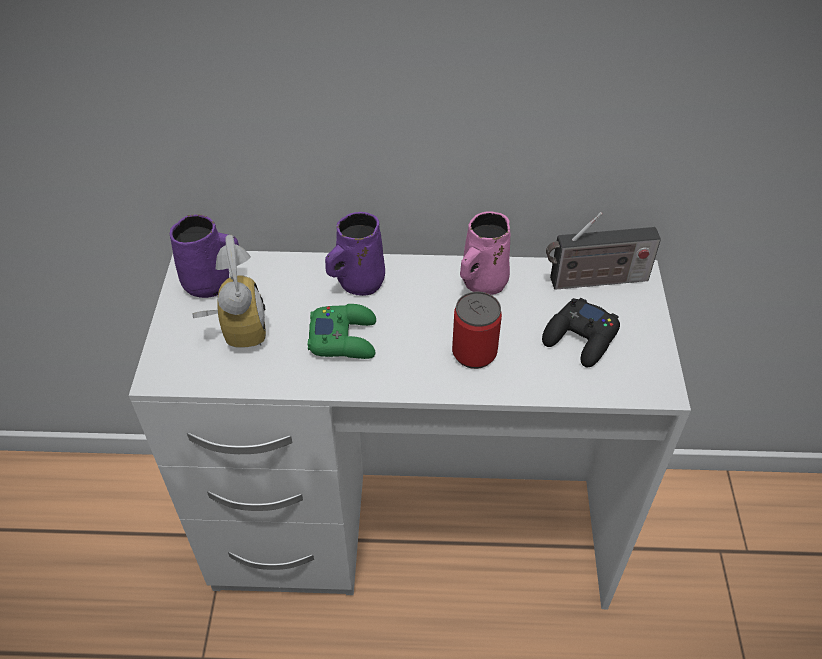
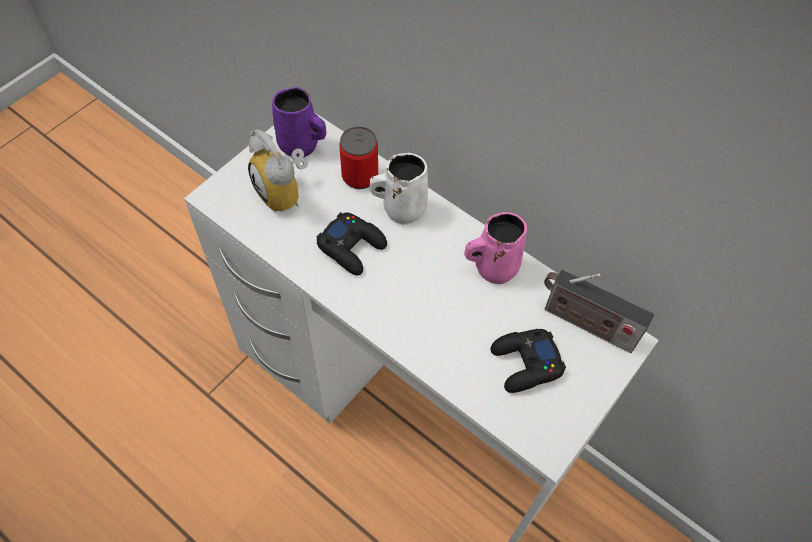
camera: 35 degrees right, 10 degrees up
(234, 330) = (286, 193): alarm clock -> alarm clock turned 120 degrees clockwise
(344, 338) = (352, 247): green game controller -> black game controller
(358, 282) = (401, 208): purple mug -> white mug
(474, 353) = (433, 321): can -> can (359, 176)

